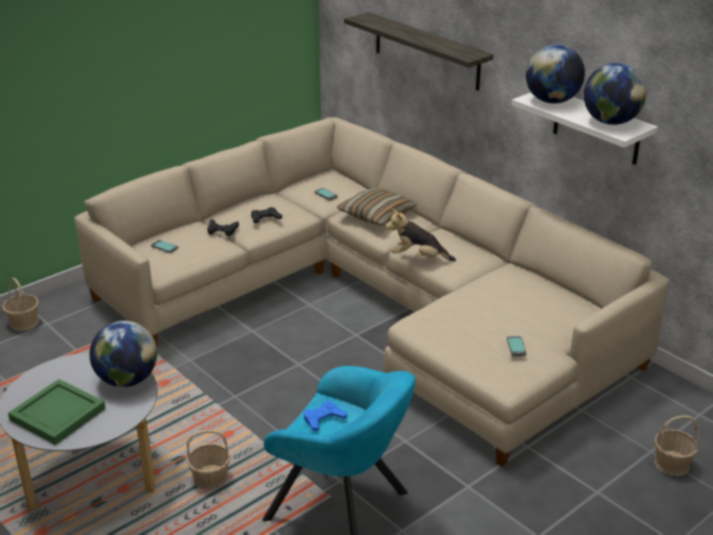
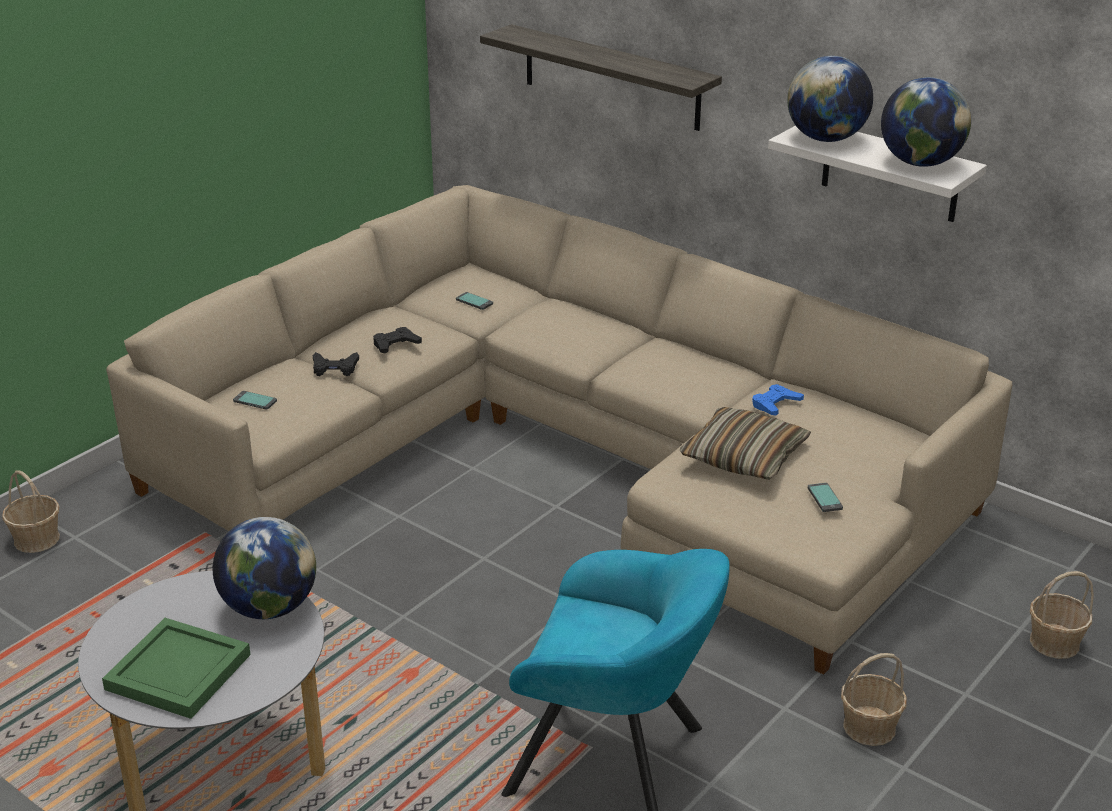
camera: 10 degrees left, 0 degrees up
(210, 479) = (404, 744): basket -> basket (870, 727)
(323, 419) = (586, 633): blue game controller -> blue game controller (775, 404)
(376, 215) = (559, 325): pillow -> pillow (744, 457)
(418, 258) = (641, 383): plush toy -> none

